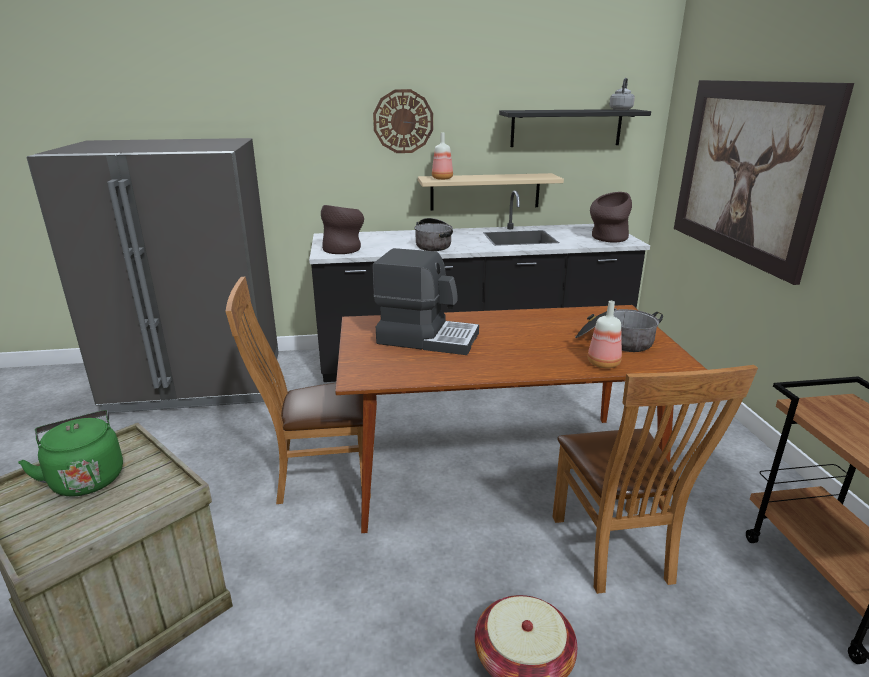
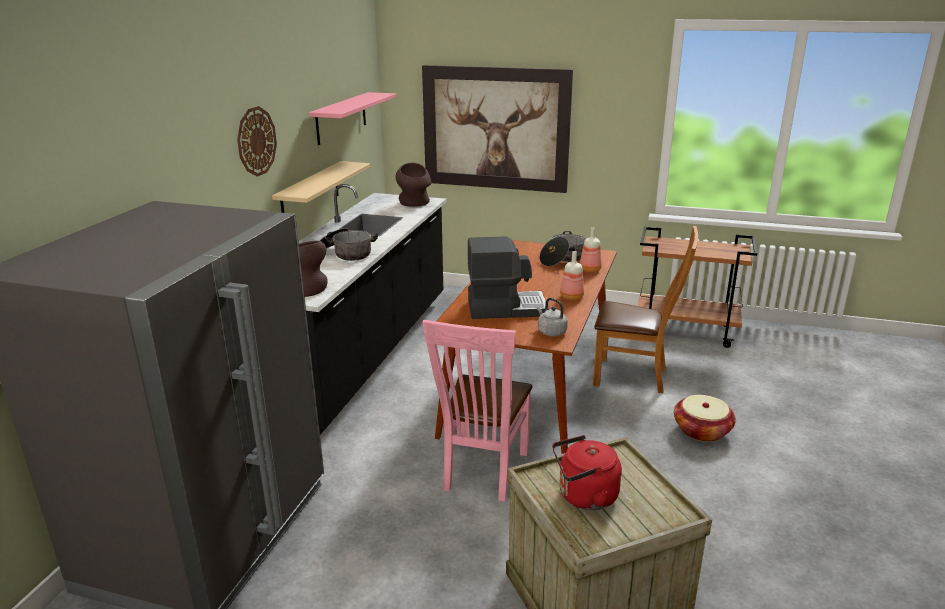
camera: 65 degrees left, 0 degrees up
(86, 478) = (584, 497): green kettle -> red kettle
(317, 478) = (482, 473): brown chair -> pink chair
(427, 338) = (506, 308): coffee machine -> coffee machine turned 45 degrees clockwise
(441, 178) = (303, 190): bottle -> bottle (571, 297)
(566, 128) = (341, 118): black shelf -> pink shelf
(621, 109) = (371, 95): grey kettle -> grey kettle (550, 332)

